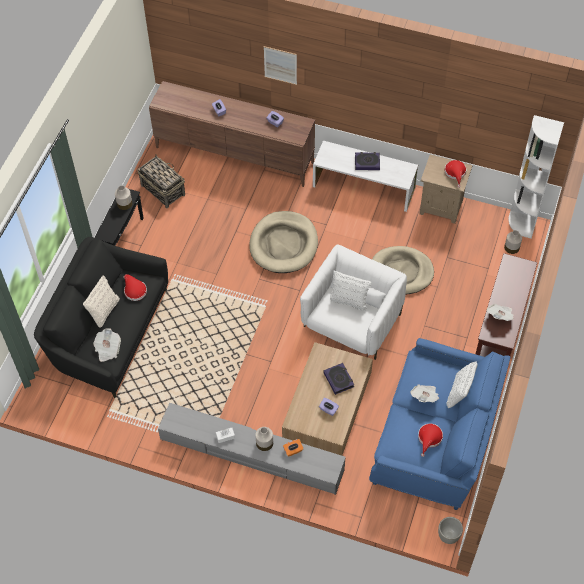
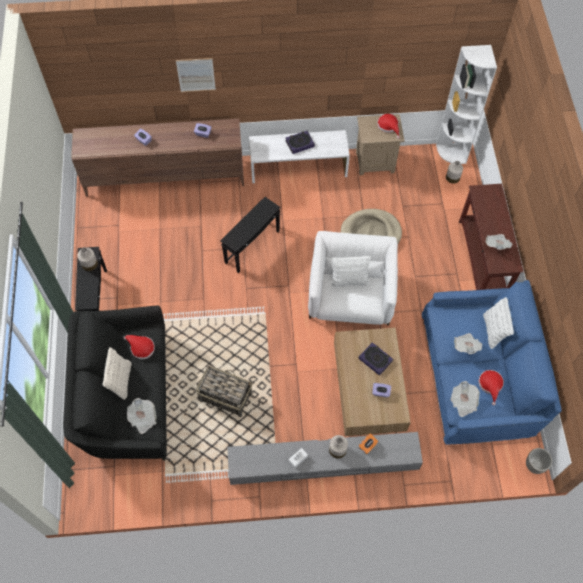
camera: 25 degrees left, 5 degrees up
(162, 189) = (112, 235): basket -> basket (225, 396)
(284, 244) = (252, 247): beige dog bed -> black side table
(395, 443) = (463, 402): none -> newspaper

